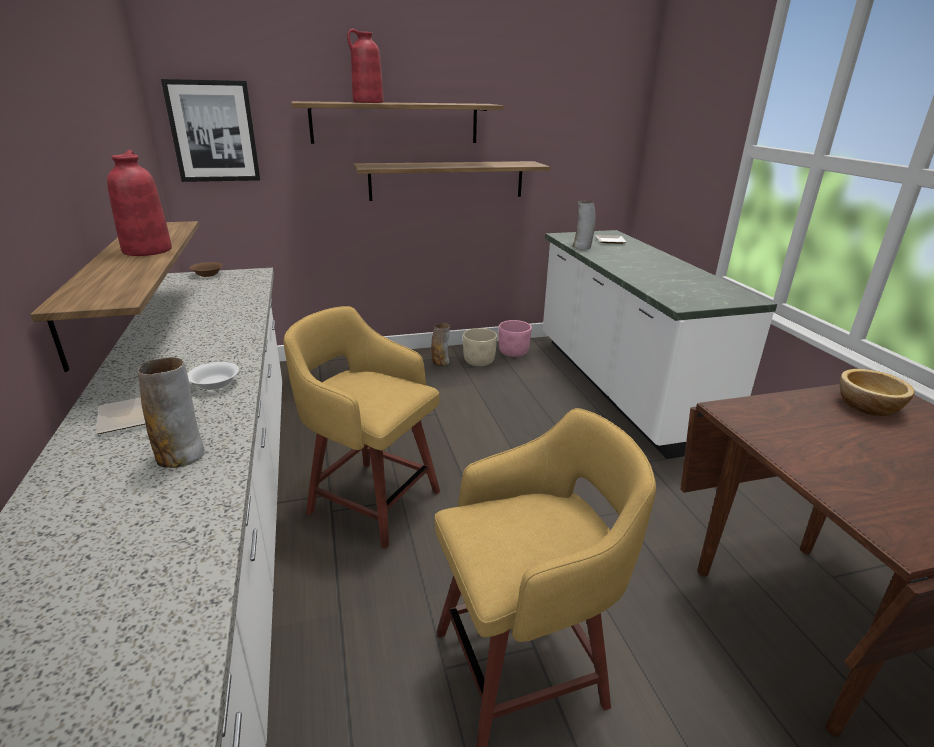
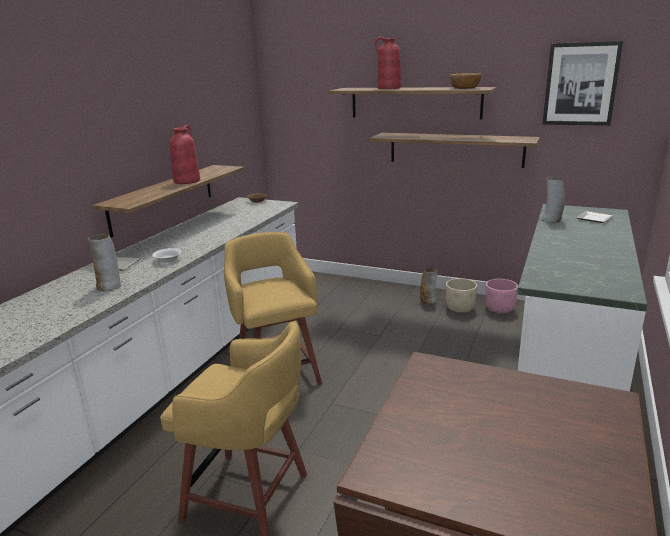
camera: 40 degrees right, 5 degrees down
(213, 132) = (294, 108): picture -> picture (580, 84)
(868, 406) = (560, 403): bowl -> bowl (464, 88)

